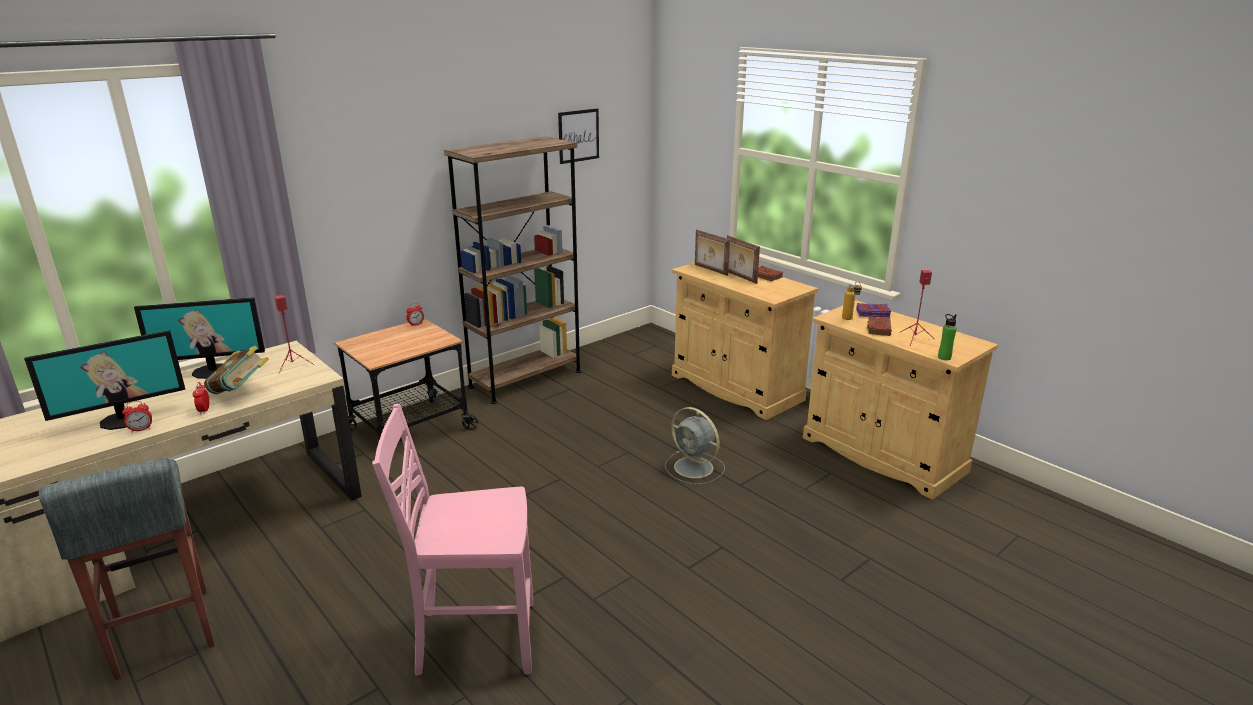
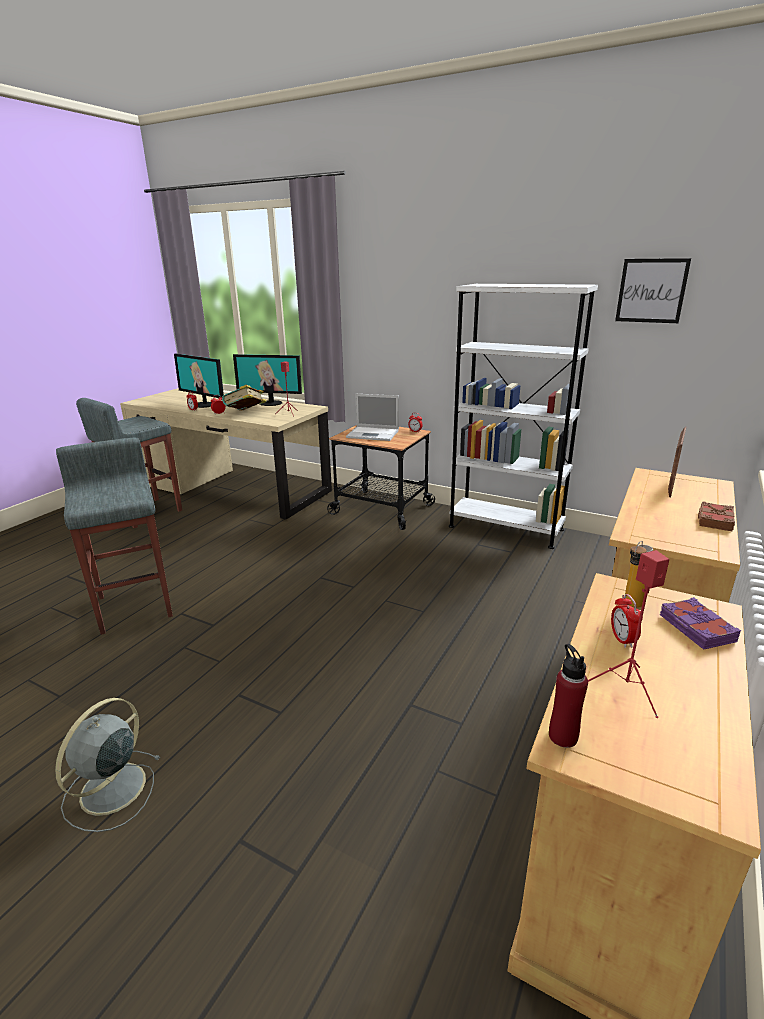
camera: 70 degrees right, 0 degrees up
(212, 371) = (271, 403): monitor -> monitor turned 45 degrees counterclockwise
(394, 344) = (374, 434): none -> laptop
(474, 639) = (136, 605): pink chair -> grey stool
(525, 379) = (505, 528): brown bookcase -> white bookcase
(695, 468) = (422, 662): grey fan -> grey fan (110, 790)
(740, 277) = (677, 505): picture frame -> none
(878, 329) = (622, 640): brown book -> alarm clock
(944, 357) = (563, 736): green bottle -> red bottle

